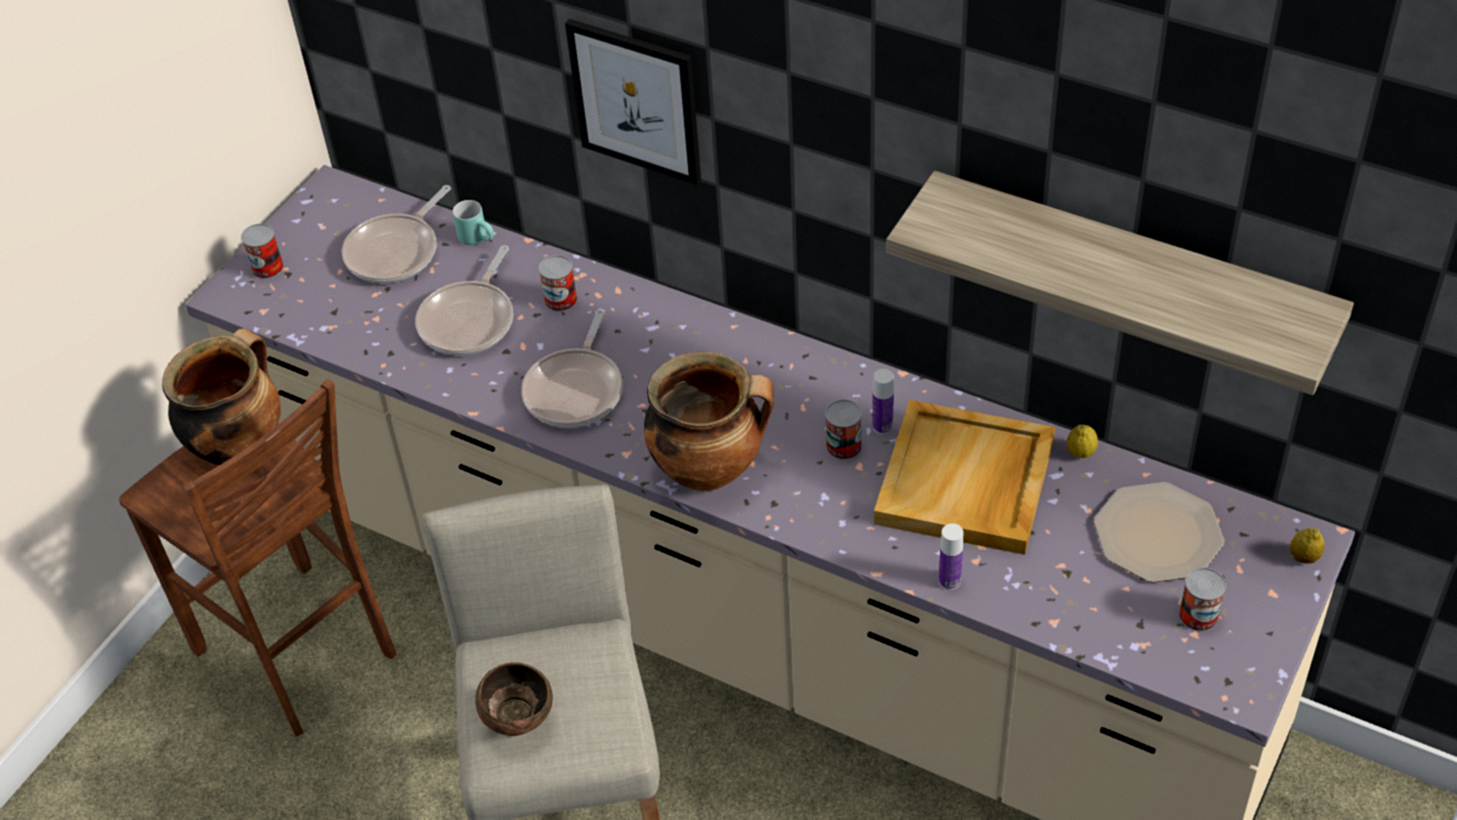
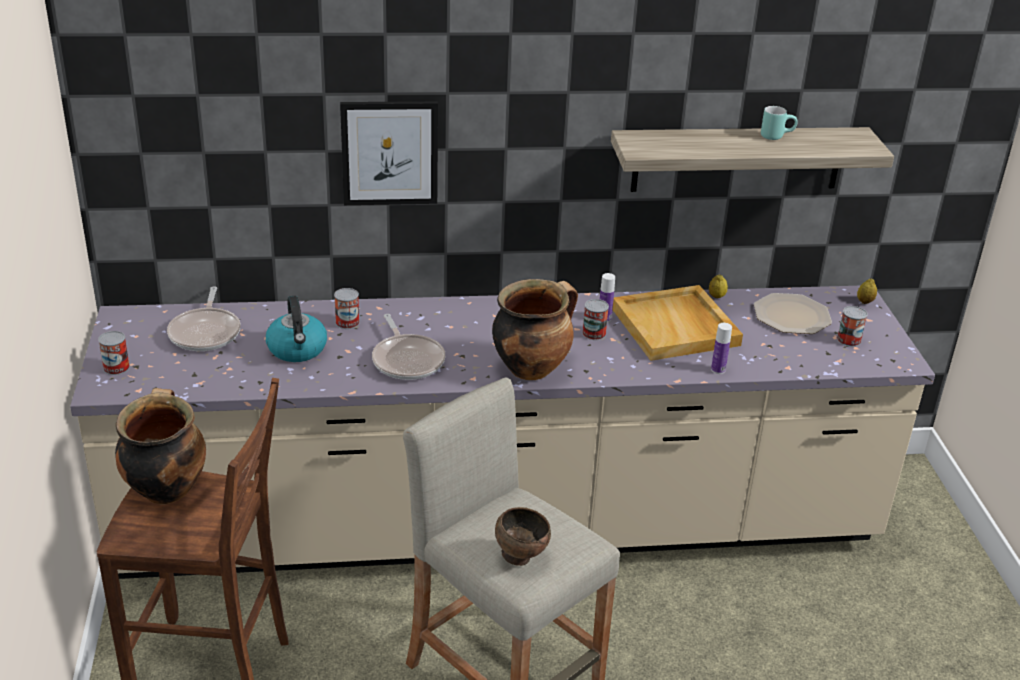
camera: 40 degrees left, 15 degrees down
(470, 320) = (297, 350): frying pan -> kettle
(479, 238) = (258, 310): turquoise mug -> turquoise mug (776, 136)

